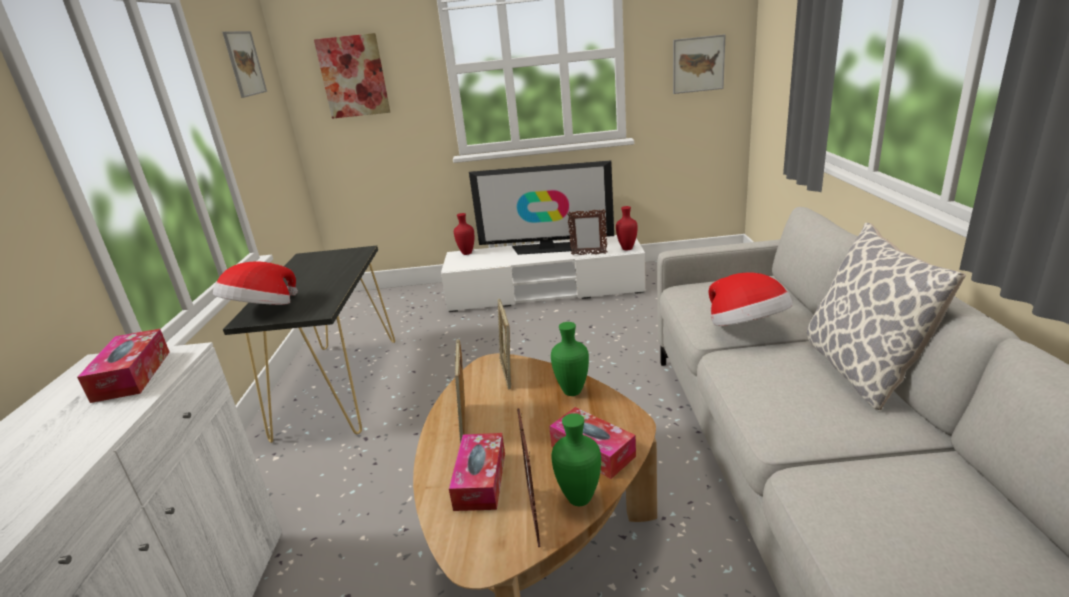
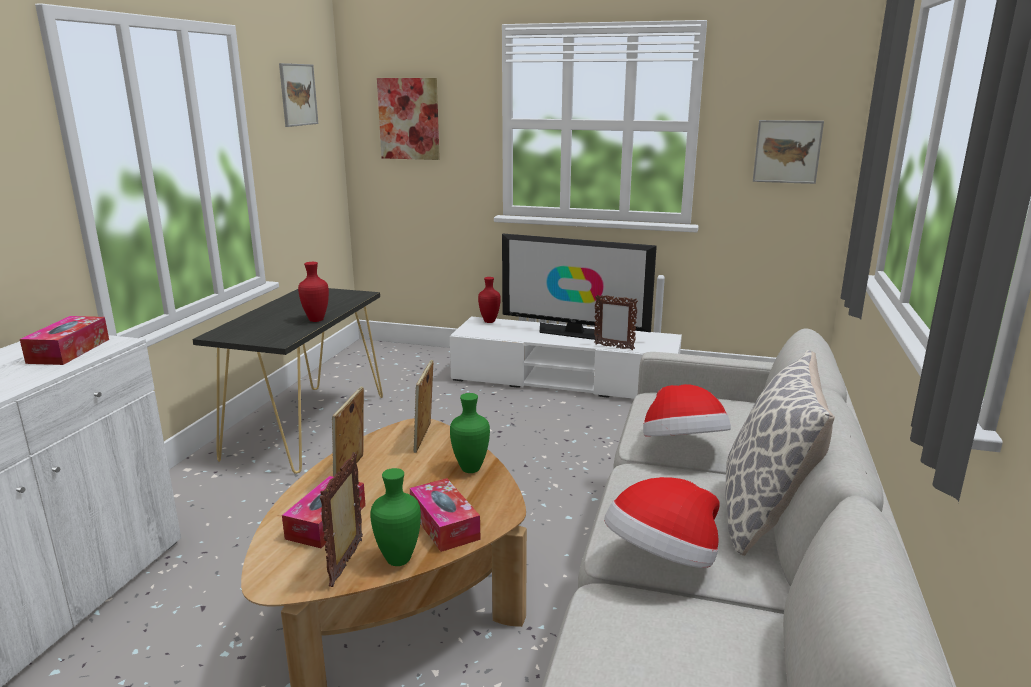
camera: 15 degrees right, 5 degrees down
(261, 310) = (234, 330): hat -> hat (662, 560)
(626, 249) = (659, 349): red vase -> red vase (315, 320)

